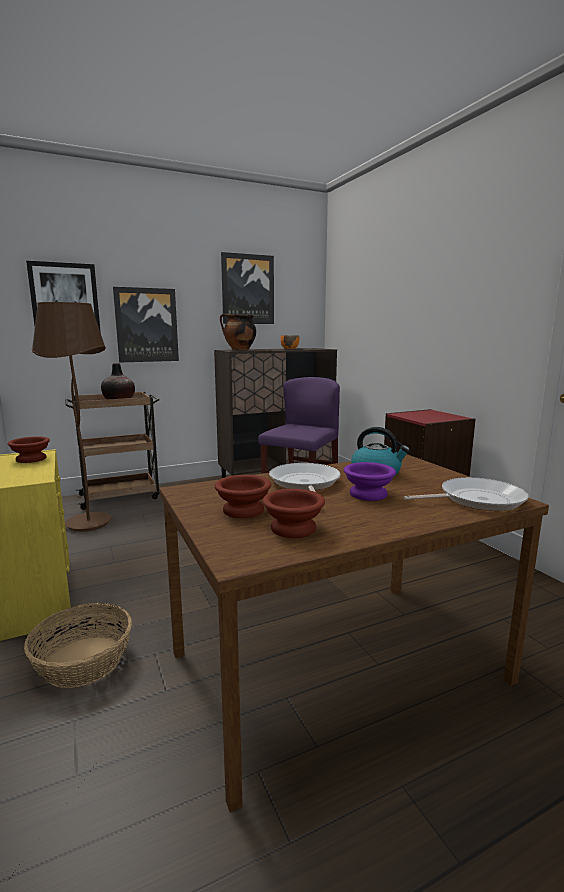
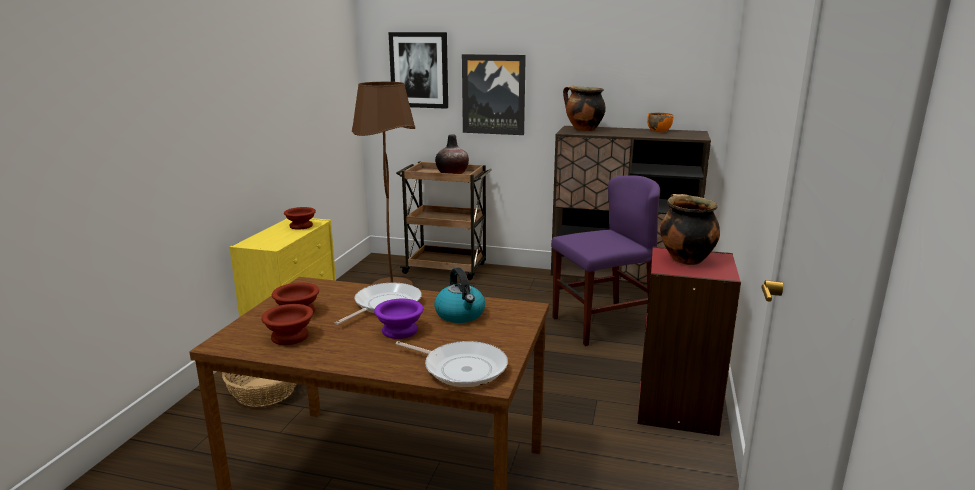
camera: 40 degrees right, 5 degrees up
(247, 289) = (616, 53): picture -> none
(420, 415) = (685, 259): none -> cooking pot

